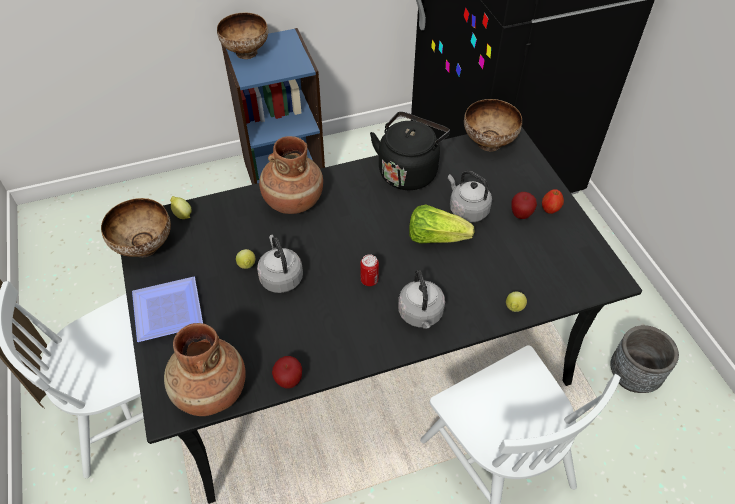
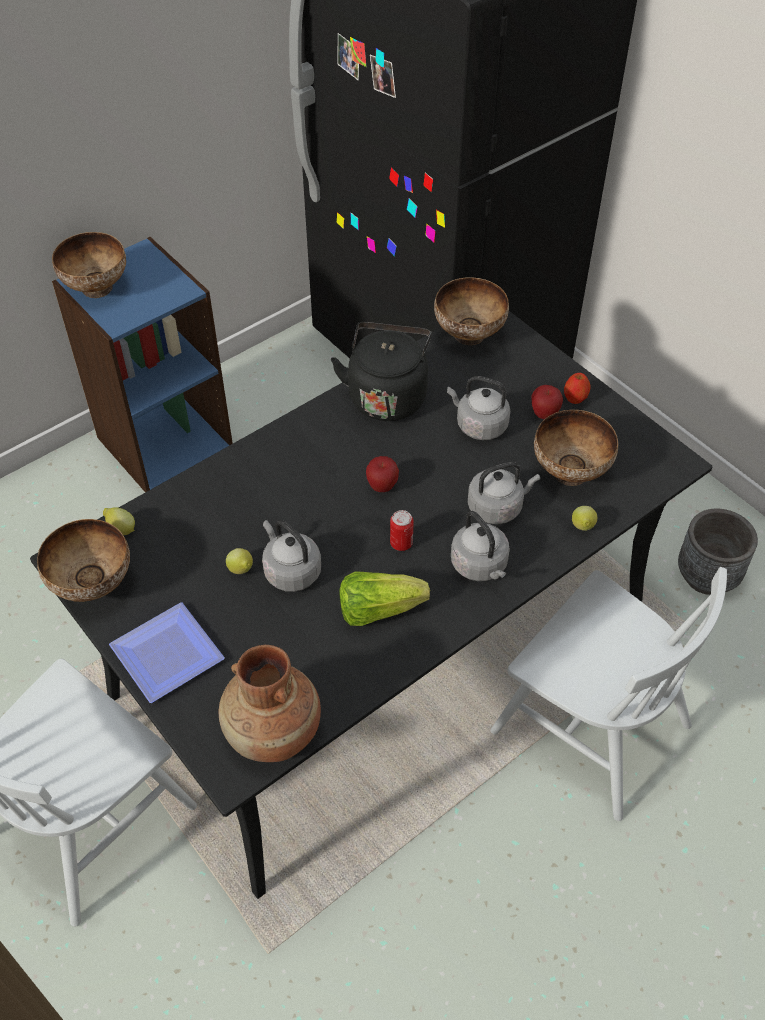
camera: 20 degrees left, 0 degrees up
(289, 381) = (361, 690): apple -> apple (382, 486)
(292, 201) = (258, 472): brown vase -> none
(435, 237) = (457, 469): lettuce -> lettuce (378, 610)
(454, 274) = (497, 507): none -> grey kettle
(523, 263) = (571, 471): none -> bowl

